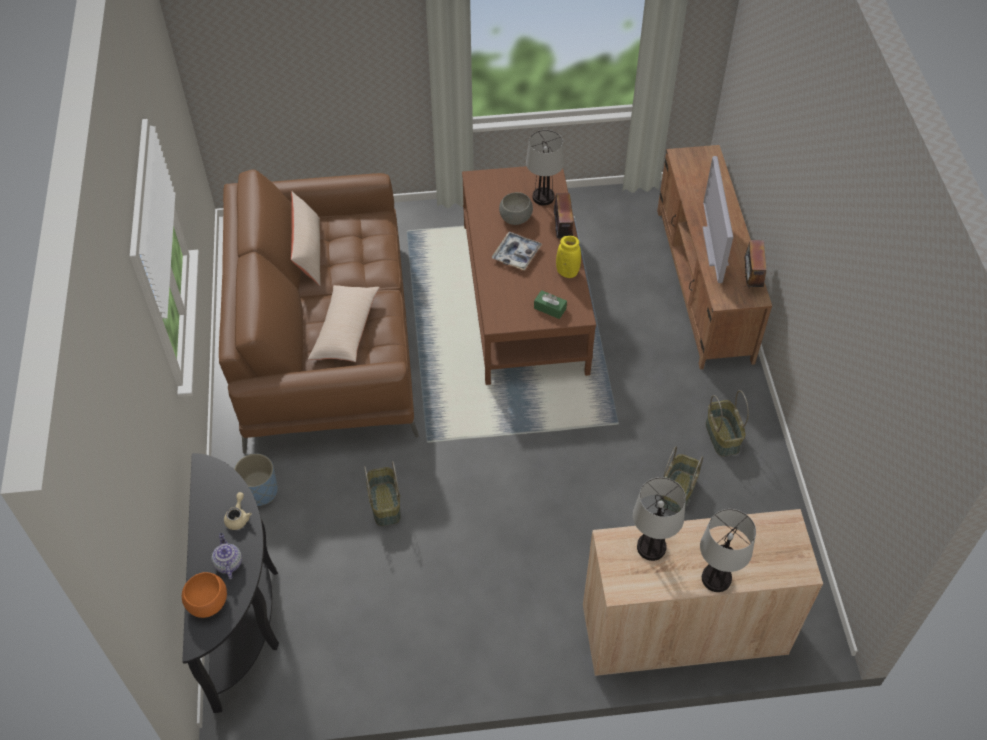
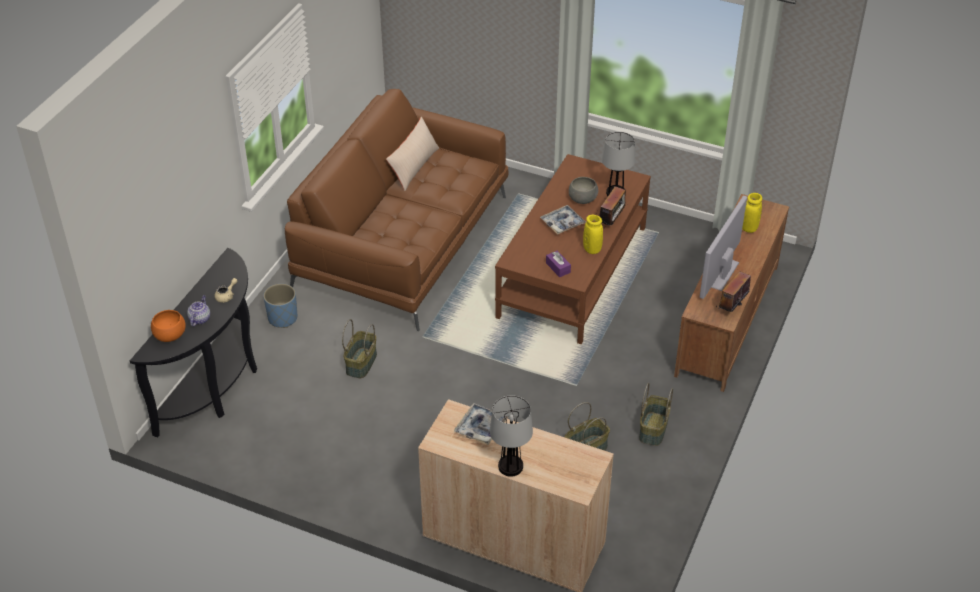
camera: 30 degrees right, 10 degrees down
(345, 330) = (400, 225): beige pillow -> none
(550, 308) = (558, 268): green tissue box -> purple tissue box
(652, 547) = (481, 427): table lamp -> tray
(702, 184) = (749, 228): none -> yellow vase

